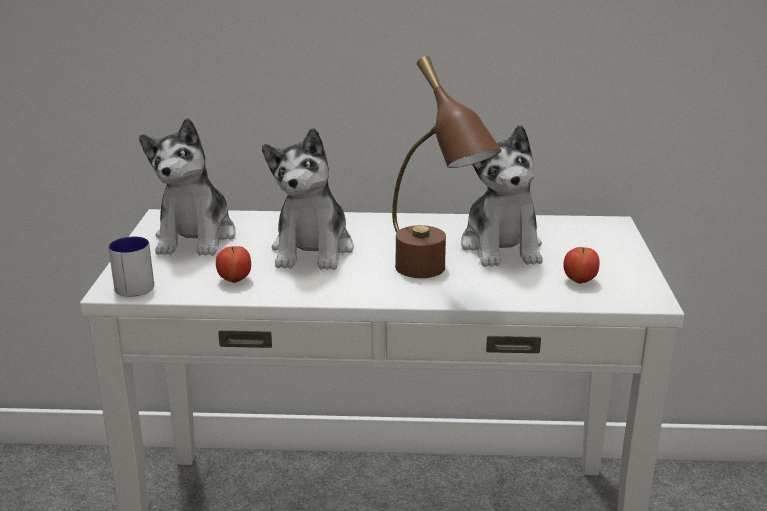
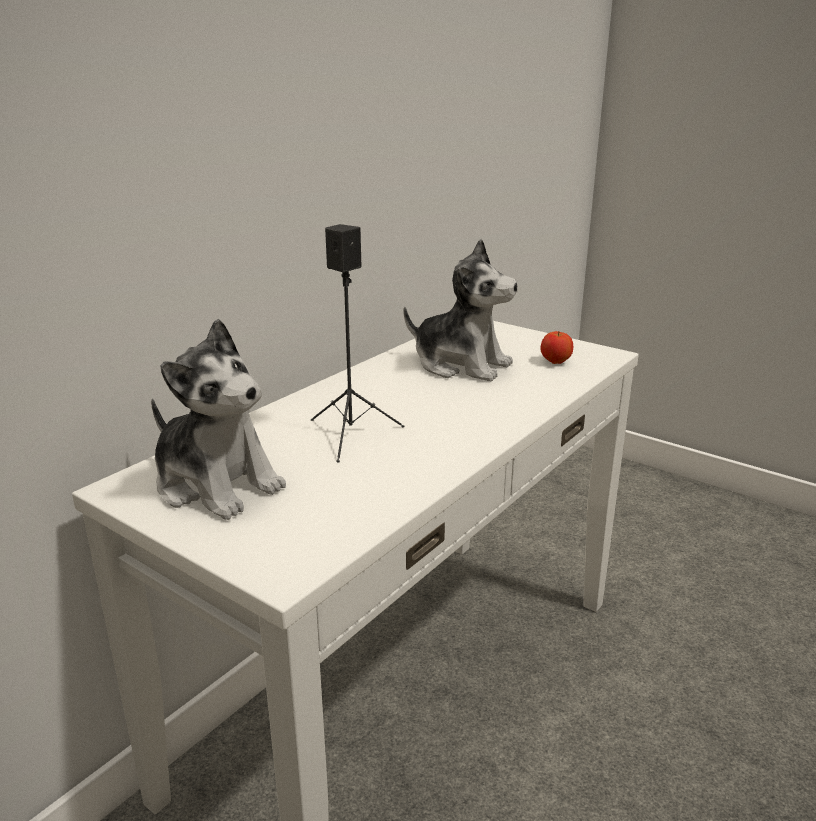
camera: 55 degrees left, 0 degrees up
(130, 285) = (286, 560): mug -> none
(235, 280) = (365, 492): apple -> none
(313, 250) = (352, 435): plush toy -> black speaker
(433, 277) = (483, 404): brown table lamp -> none

